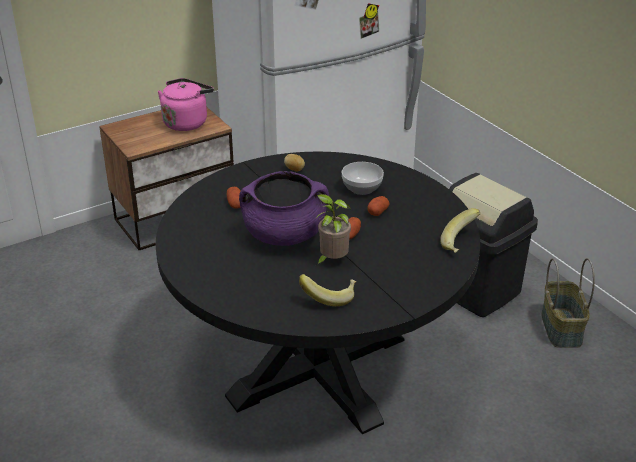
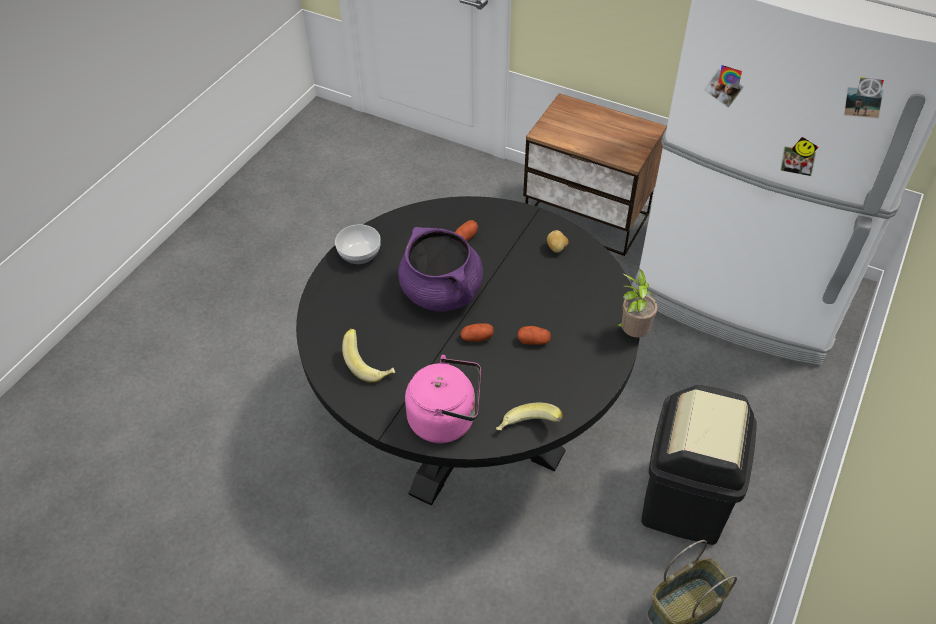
camera: 60 degrees right, 15 degrees up
(187, 122) = (618, 139): pink kettle -> pink kettle (446, 419)
(331, 261) = (426, 343): potted plant -> potted plant (632, 333)
(362, 188) = (565, 311): bowl -> bowl (359, 255)

